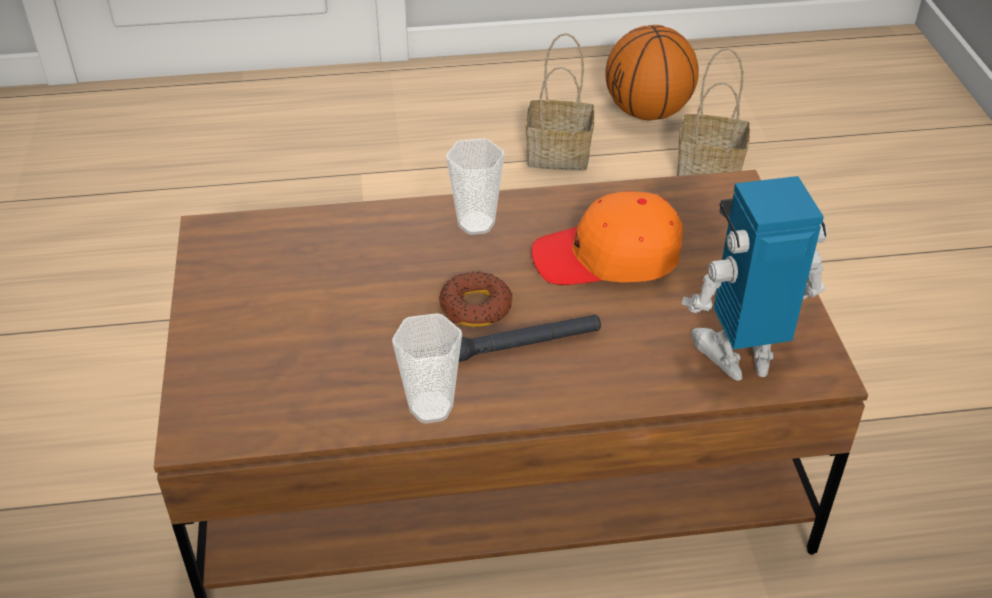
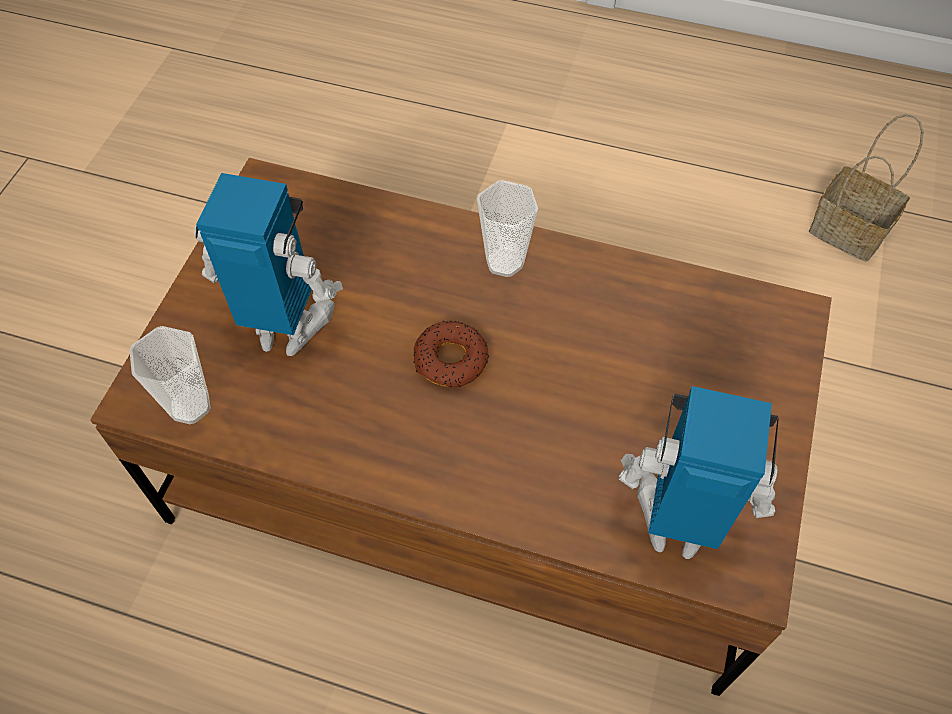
camera: 25 degrees right, 15 degrees up
(308, 332) = (287, 328): none -> toy robot
(431, 407) = (348, 457): cup -> cup (190, 406)
(522, 345) = (470, 422): black flashlight -> none
(560, 154) = (706, 162): basket -> none
(607, 257) = (610, 350): orange cap -> none
(647, 112) = (820, 141): basketball -> none

